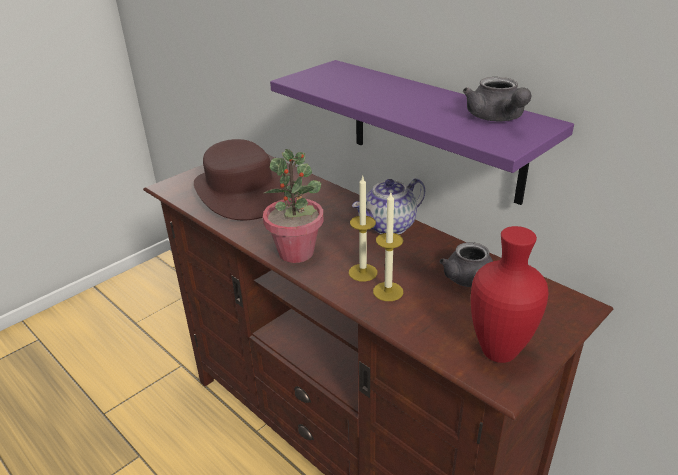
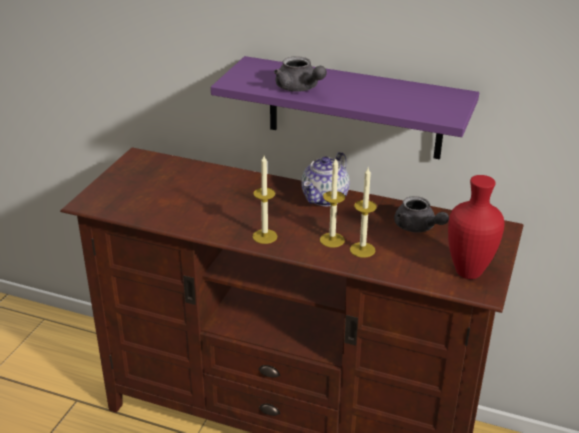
camera: 25 degrees left, 0 degrees up
(240, 192) = (166, 194): brown hat -> none
(296, 252) = (264, 236): potted plant -> candle
(497, 118) = (425, 96): grey teapot -> grey teapot (299, 88)

